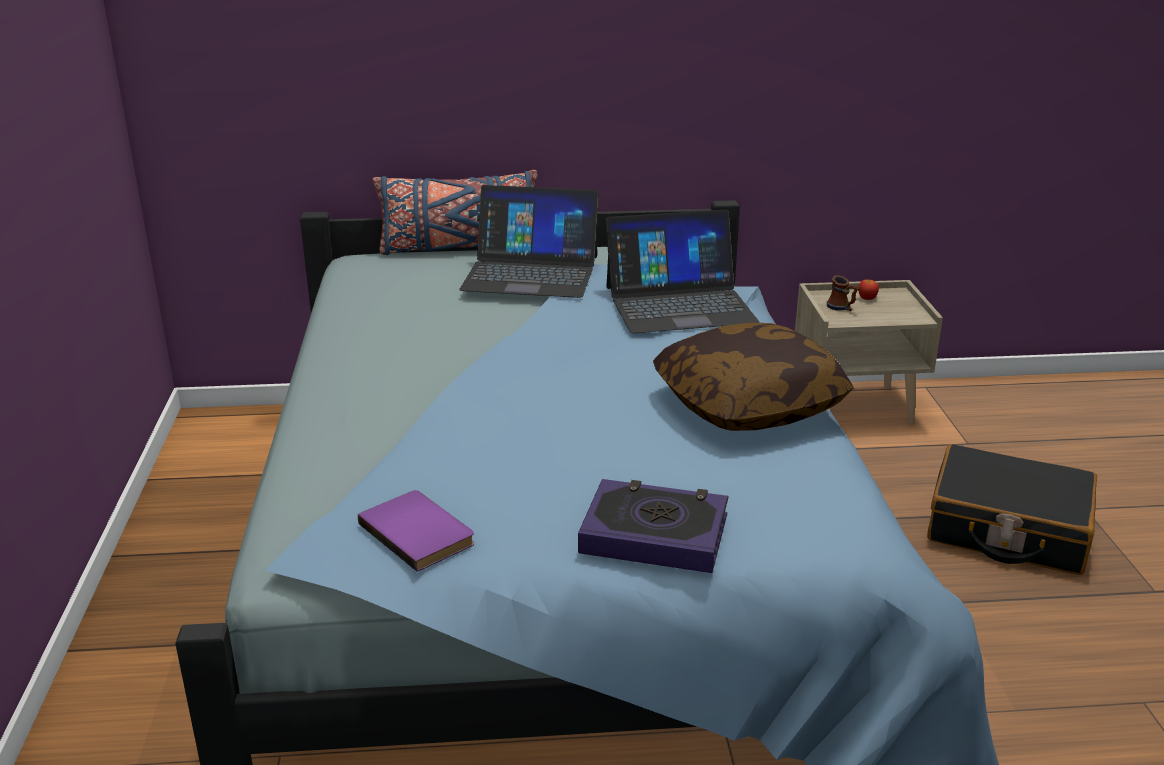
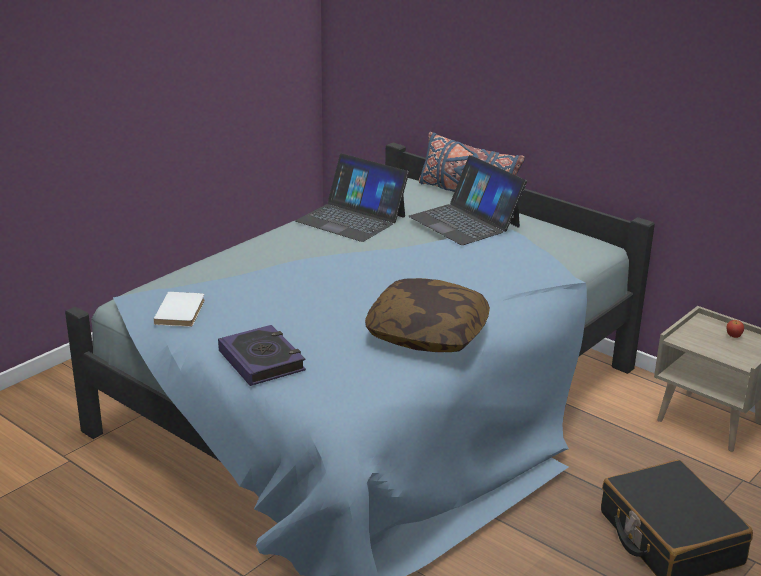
camera: 45 degrees right, 0 degrees up
(420, 532) = (182, 312): purple book -> white book
(679, 304) = (508, 271): laptop -> laptop (351, 219)
(842, 308) = (700, 334): mug -> none

